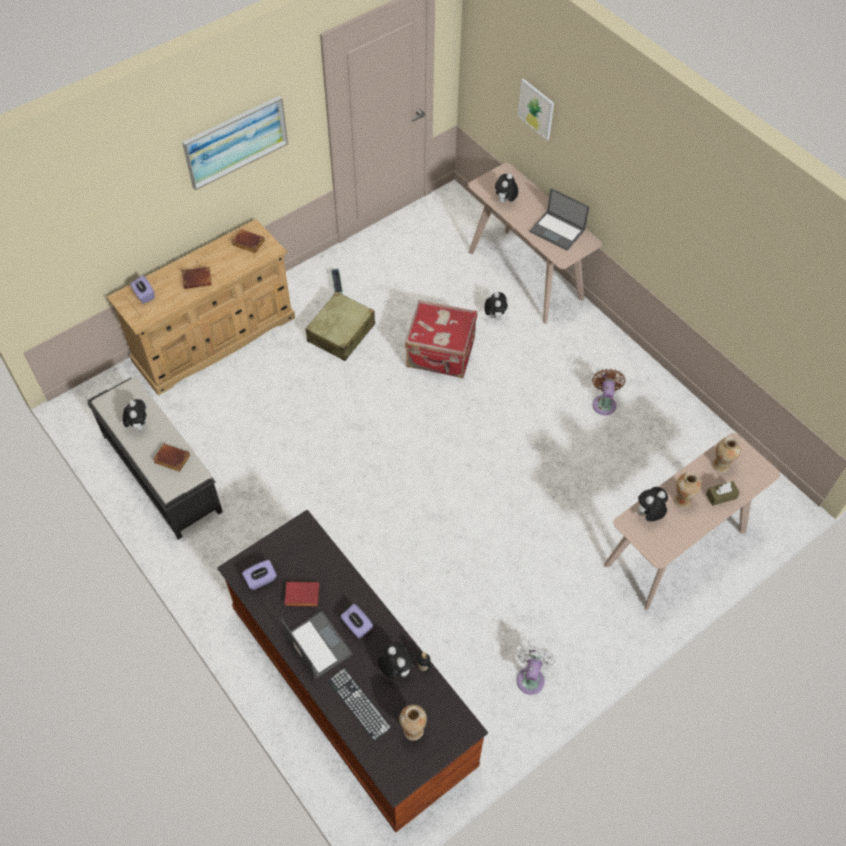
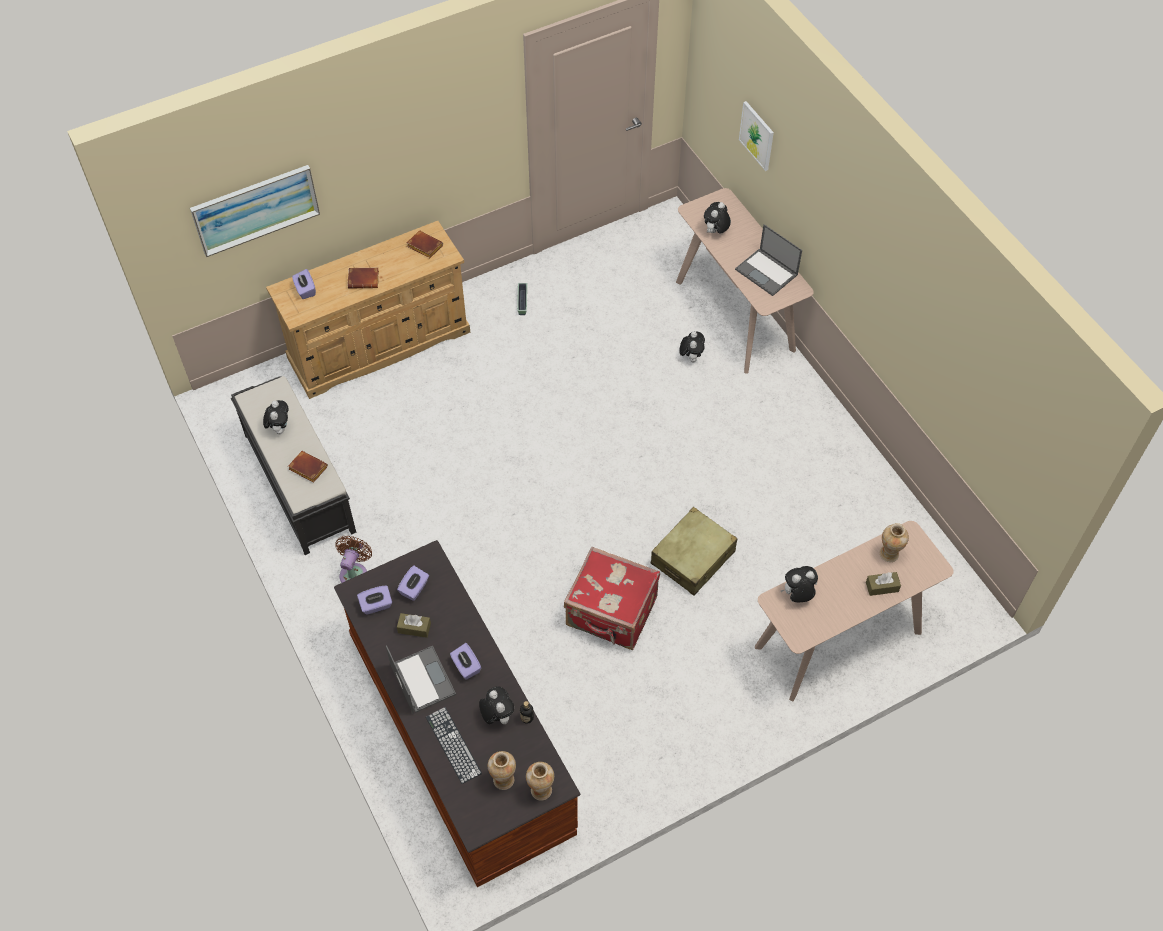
camera: 10 degrees right, 0 degrees up
(235, 141) = (421, 138): picture -> picture (255, 209)
(294, 558) = (414, 589): none -> purple tissue box
(301, 596) = (414, 628): red book -> brown tissue box
(341, 333) = (517, 355): beige suitcase -> beige suitcase (693, 558)
(440, 354) = (622, 393): red suitcase -> red suitcase (611, 613)
(531, 677) = (650, 753): white fan -> none
(604, 403) = (793, 470): brown fan -> brown fan (355, 572)
(682, 500) = (837, 585): vase -> vase (541, 790)

